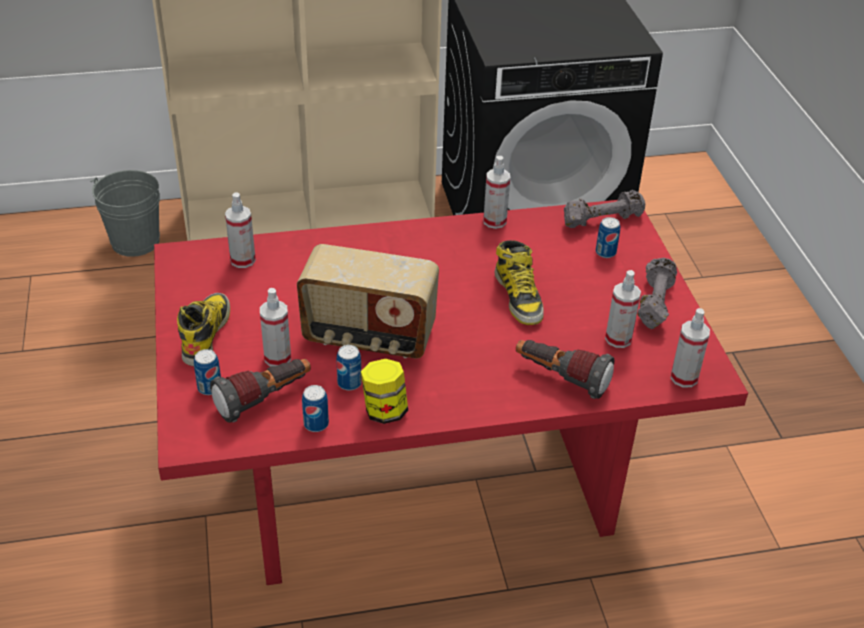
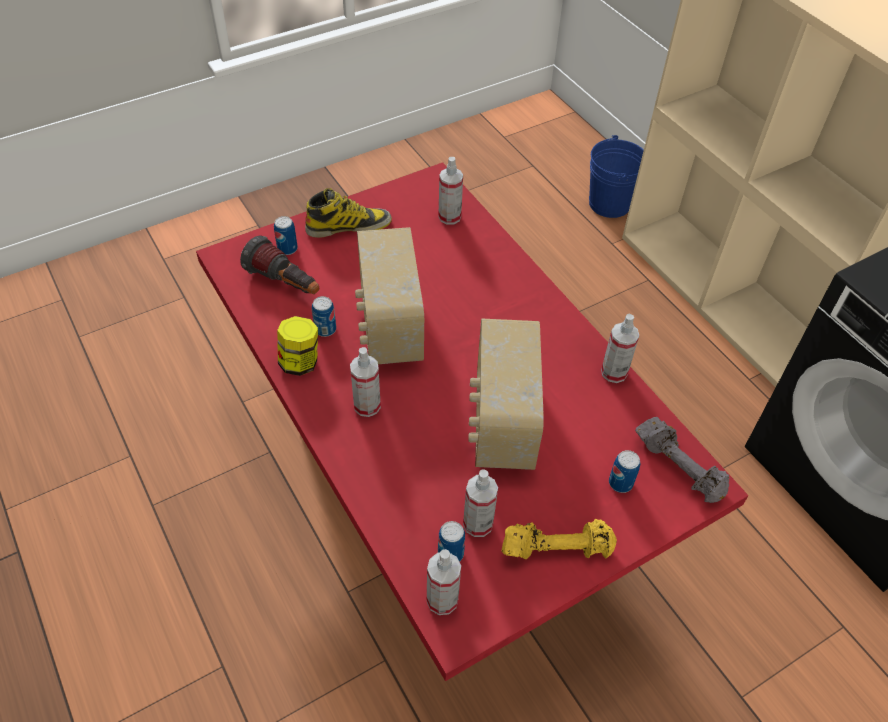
camera: 70 degrees right, 10 degrees up
(135, 242) = (609, 203): grey bucket -> blue bucket
(277, 358) = (338, 276): spray bottle -> spray bottle (367, 405)
(316, 424) = (269, 323): can -> can (450, 553)
(518, 297) = (502, 421): boot -> radio
(560, 379) = (394, 484): flashlight -> none
(654, 303) = (556, 548): grey dumbbell -> yellow dumbbell

